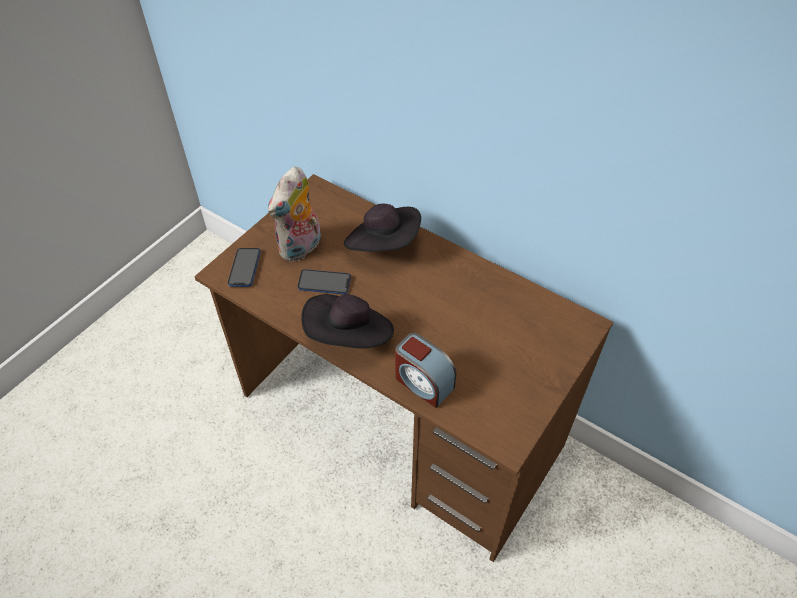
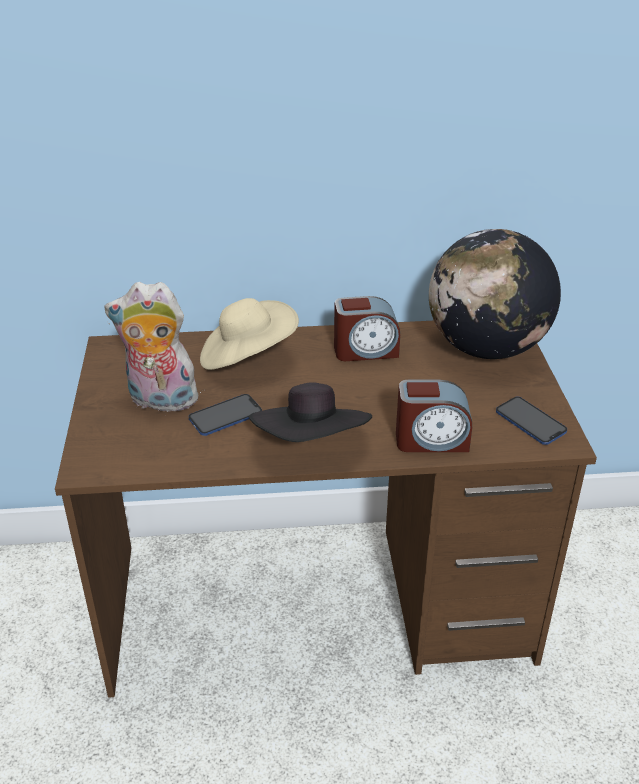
camera: 40 degrees left, 15 degrees down
(244, 268) = (113, 449): phone -> phone (530, 422)
(301, 248) = (160, 401): plush toy -> plush toy turned 105 degrees clockwise
(383, 244) = (247, 357): black hat -> beige hat
(462, 284) = (365, 351): none -> alarm clock
(548, 333) = (486, 348): none -> globe

